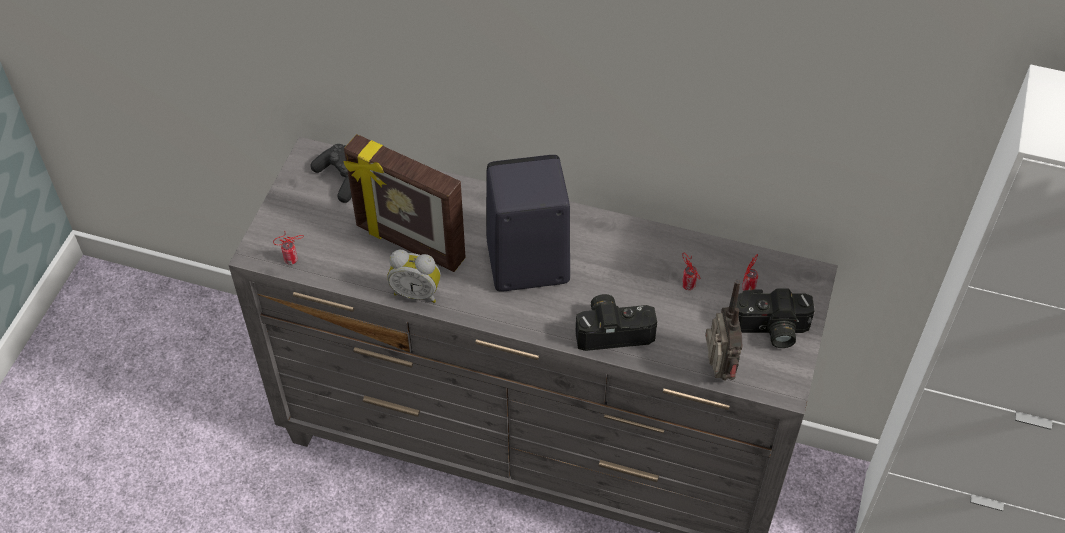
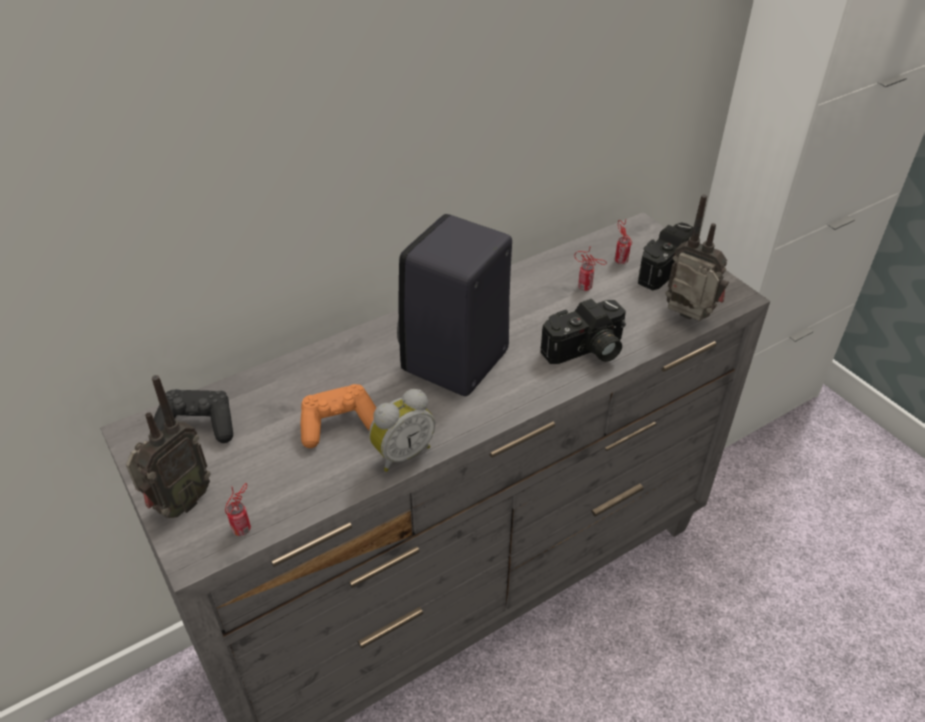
camera: 50 degrees left, 10 degrees down
(281, 218) = (179, 504): none -> radio
(409, 244) = (339, 425): picture frame -> orange game controller
(613, 329) = (586, 351): camera -> camera turned 150 degrees counterclockwise

